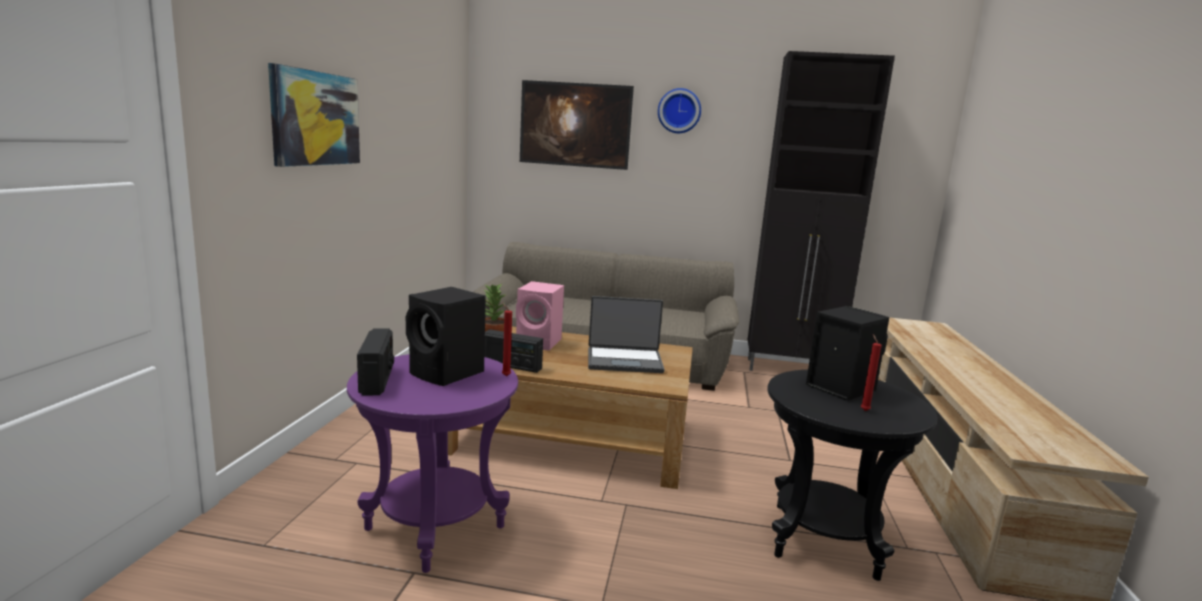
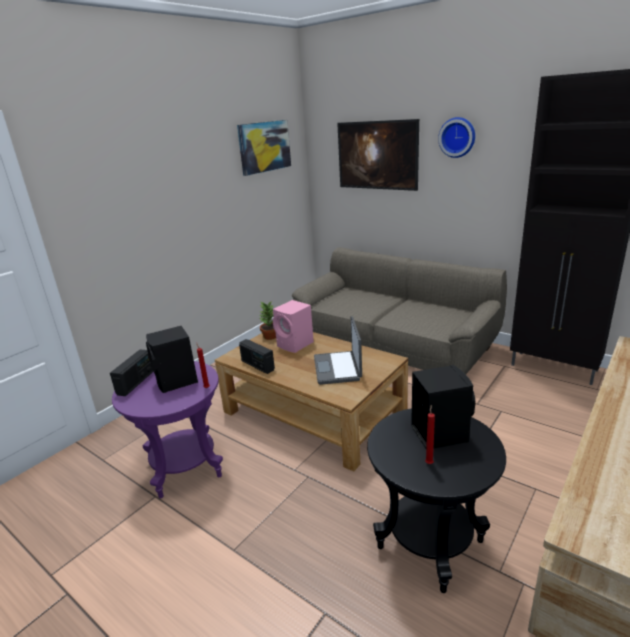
camera: 30 degrees right, 10 degrees up
(316, 118) = (146, 199): picture -> picture (264, 146)
(624, 361) = (338, 368): laptop -> laptop turned 60 degrees clockwise

